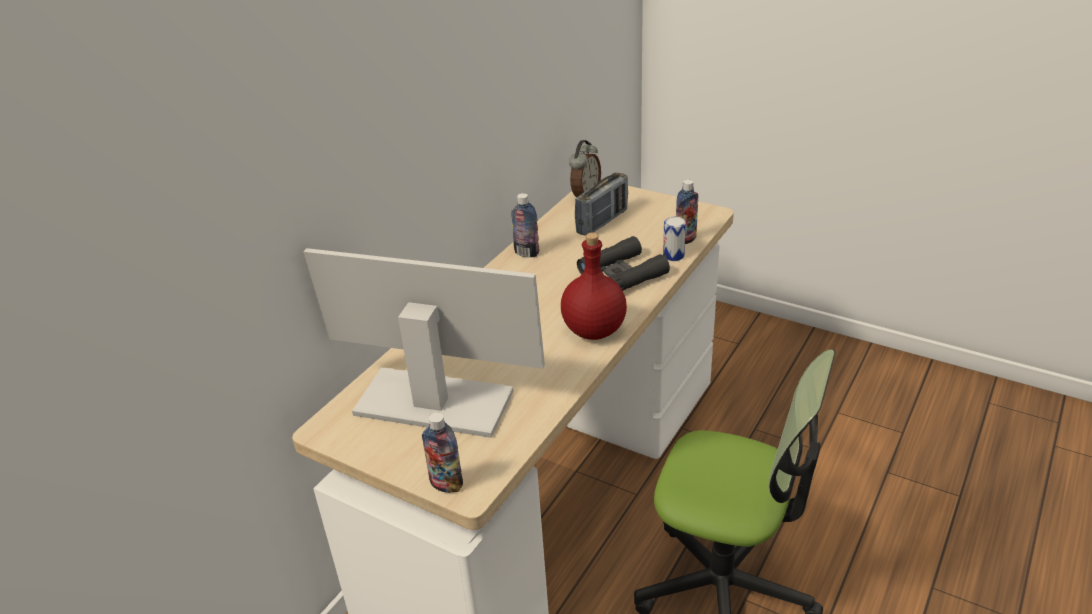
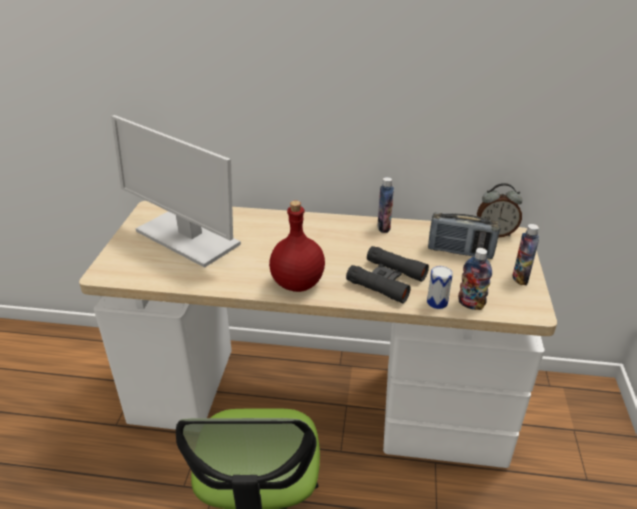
camera: 65 degrees right, 0 degrees up
(435, 402) = (186, 238): monitor -> monitor turned 135 degrees clockwise
(446, 484) = (107, 263): bottle -> bottle (520, 278)

